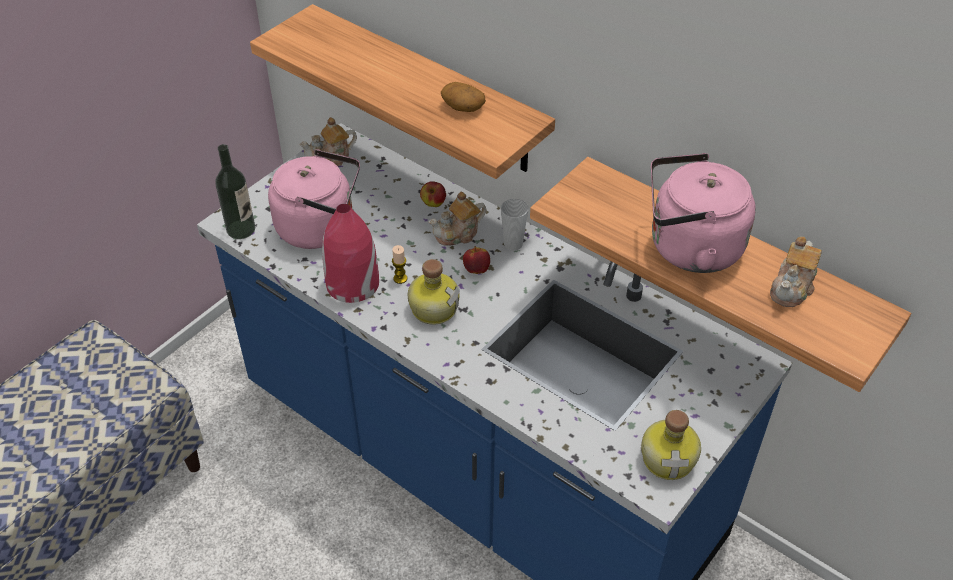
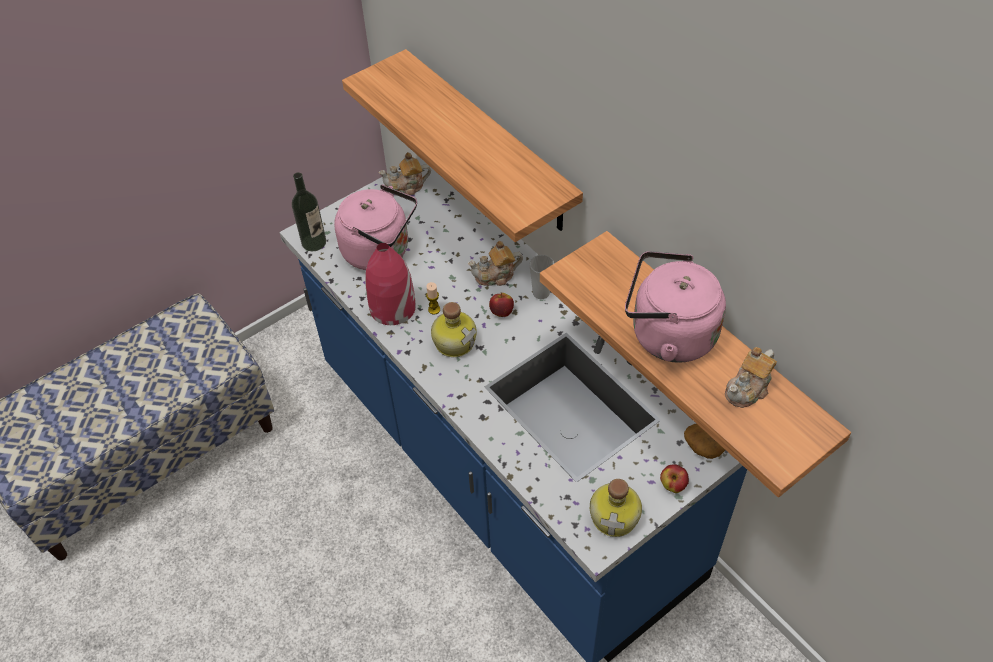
camera: 15 degrees right, 5 degrees up
(433, 204) = (482, 243): apple -> apple (673, 485)
(462, 107) = (504, 169): potato -> potato (702, 447)

